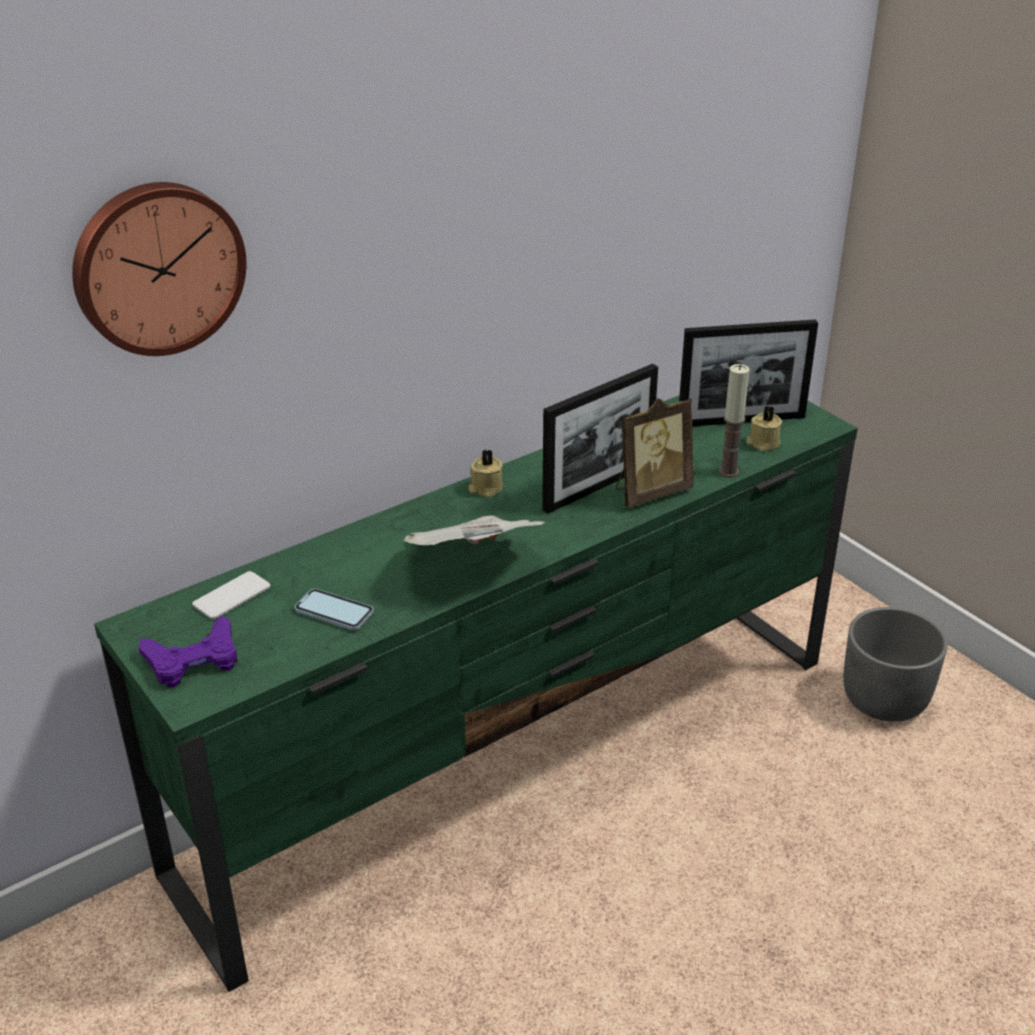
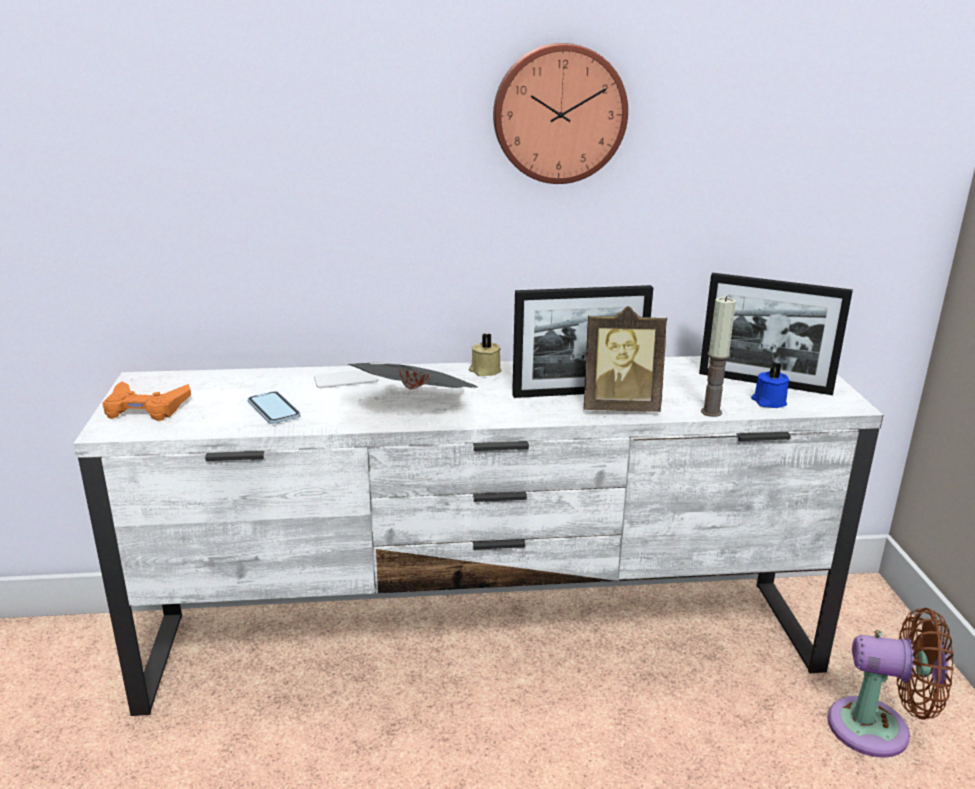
camera: 30 degrees right, 10 degrees down
(157, 267) = (198, 83): wall clock -> wall clock (559, 113)
(193, 660) = (145, 408): purple game controller -> orange game controller
(232, 596) = (221, 382): phone -> phone (346, 380)
(520, 760) = (487, 644): green tv stand -> white tv stand
(762, 443) = (768, 402): beige candle -> blue candle
(884, 699) = (878, 729): grey planter -> brown fan

